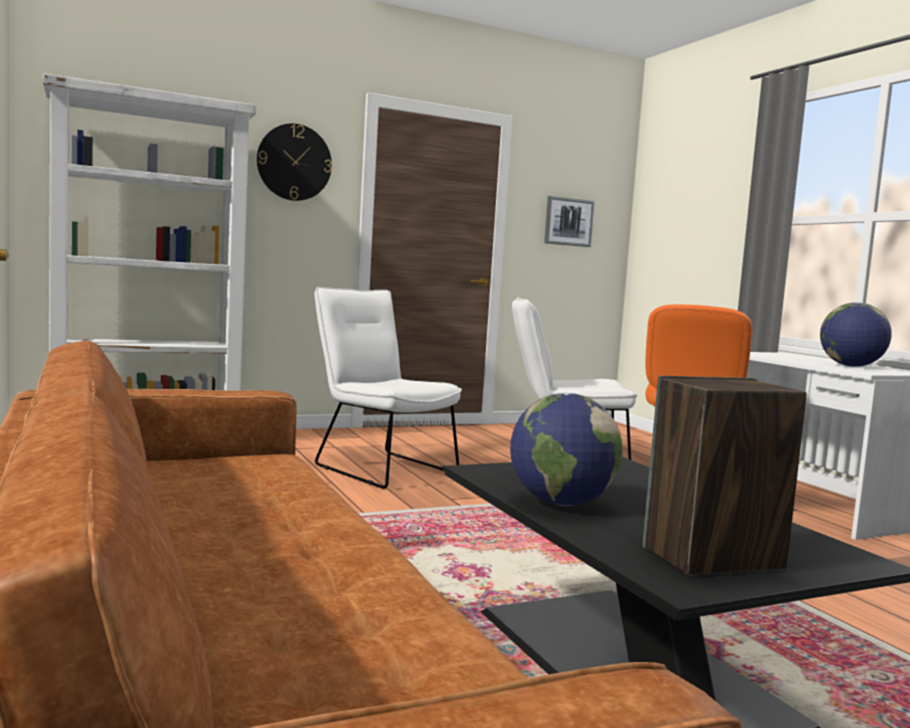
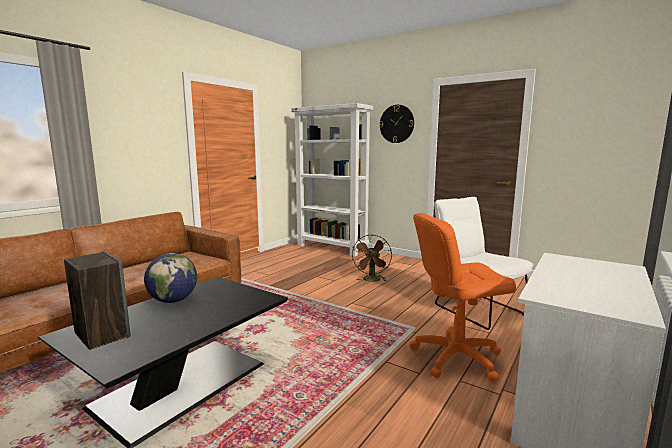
camera: 60 degrees right, 5 degrees up
(380, 467) = (372, 280): white chair -> brown fan
(568, 222) = (589, 137): picture -> none
(851, 366) = (585, 289): globe -> none

